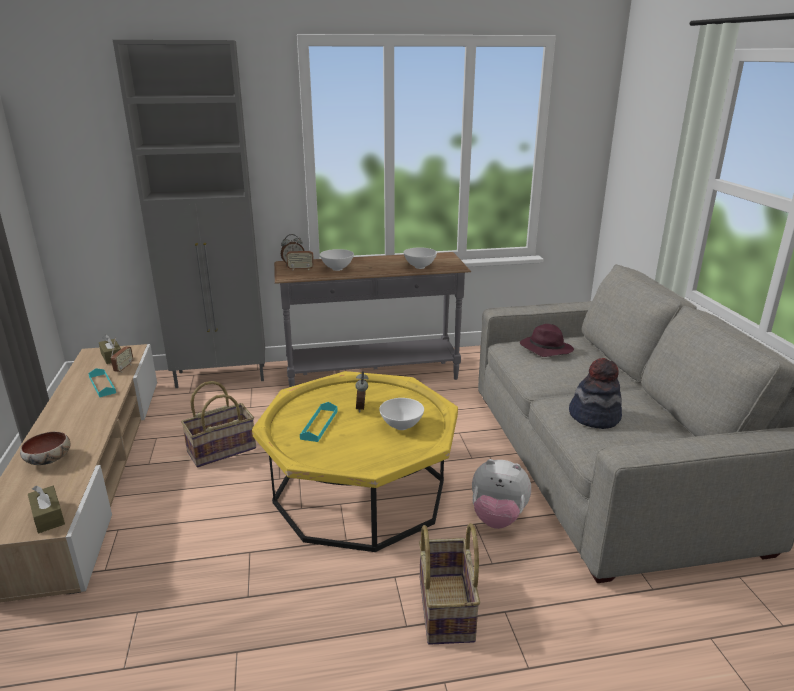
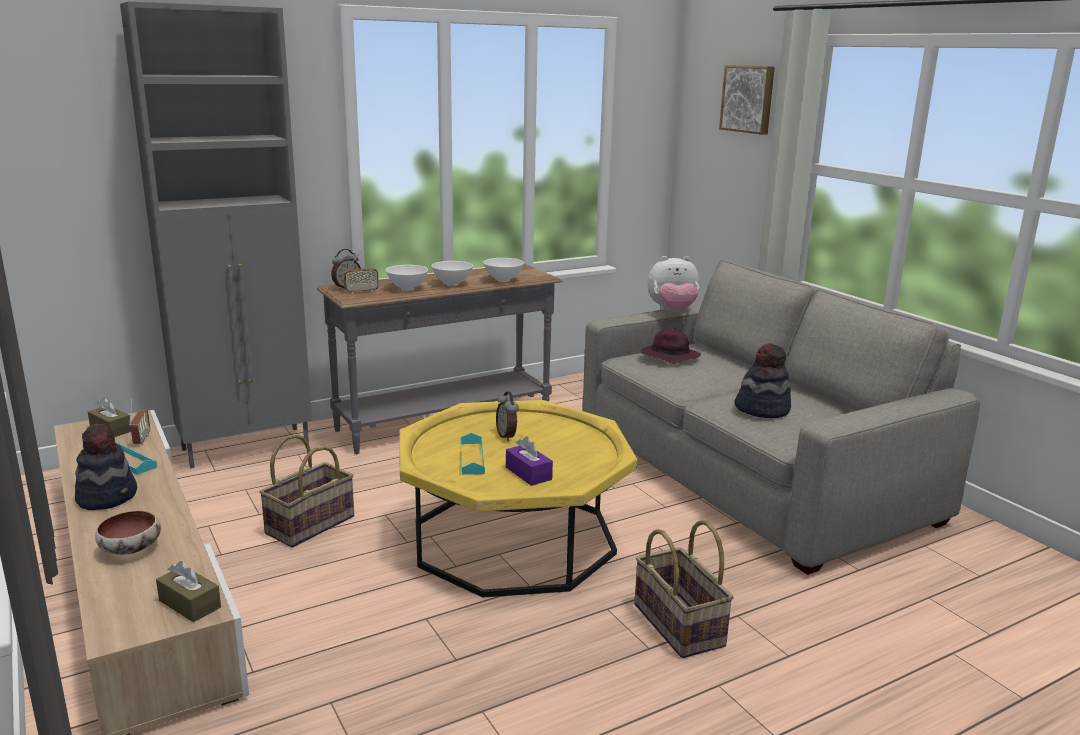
camera: 20 degrees left, 5 degrees down
(68, 412) = (108, 497): none -> hat
(352, 447) = (528, 473): none -> purple tissue box
(402, 426) = (566, 447): white bowl -> white bowl (452, 284)
(497, 518) = (678, 537): plush toy -> plush toy (672, 312)
(668, 112) = (748, 99): none -> picture

